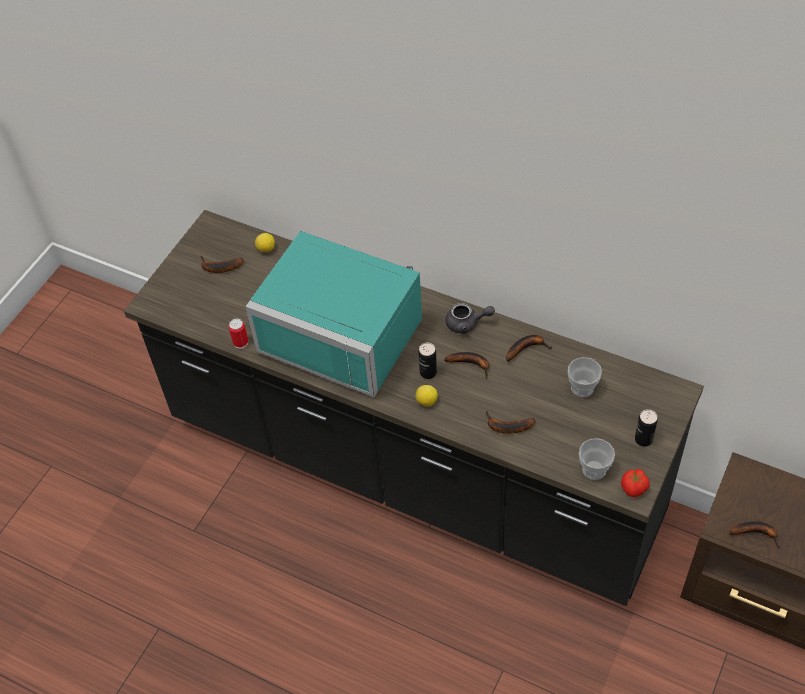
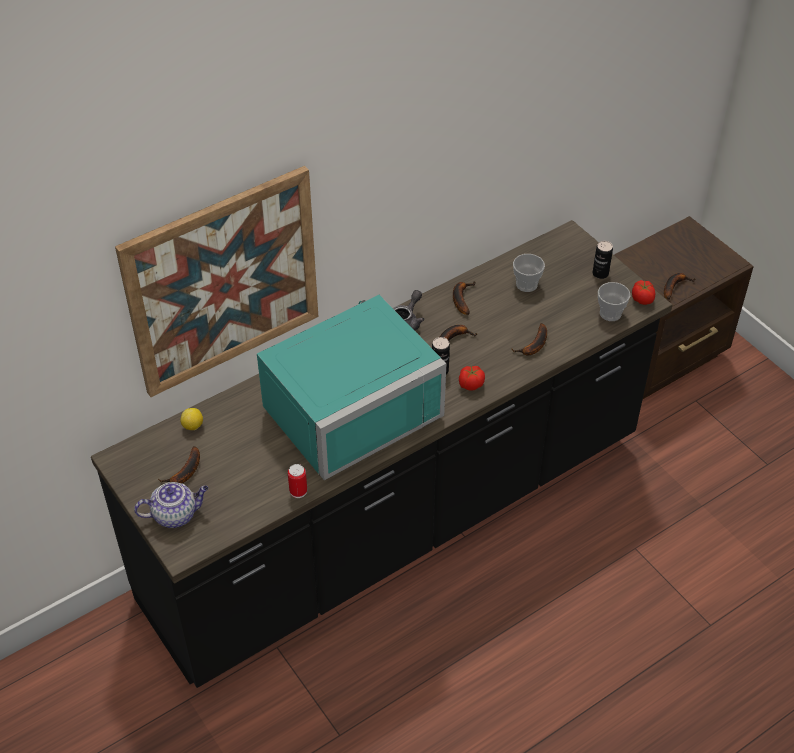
camera: 65 degrees left, 5 degrees down
(178, 283) = (176, 514): none -> teapot
(320, 163) = (223, 282): none -> picture
(426, 401) = (470, 384): lemon -> tomato

